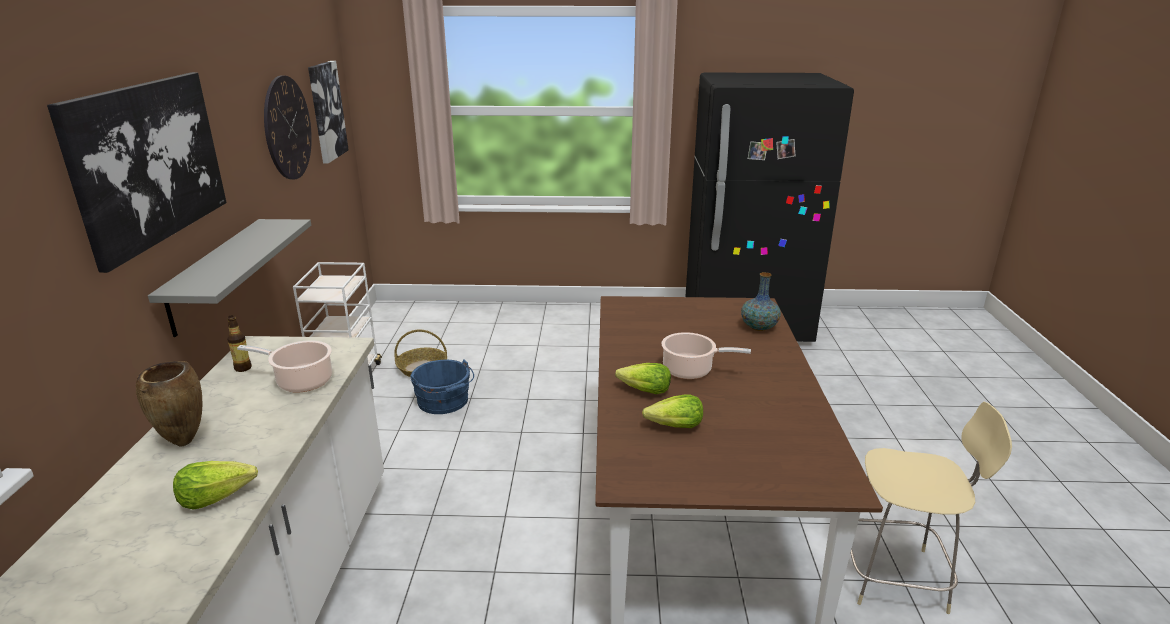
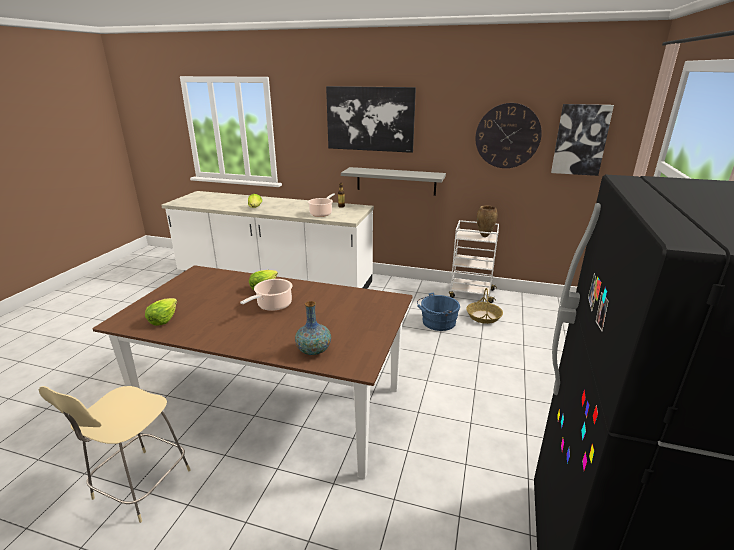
camera: 105 degrees right, 0 degrees up
(184, 443) = (291, 203): brown vase -> brown vase (484, 236)
(675, 426) = (221, 289): lettuce -> lettuce (163, 319)

